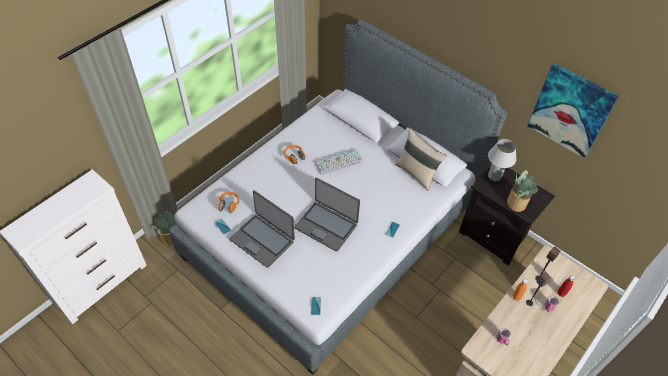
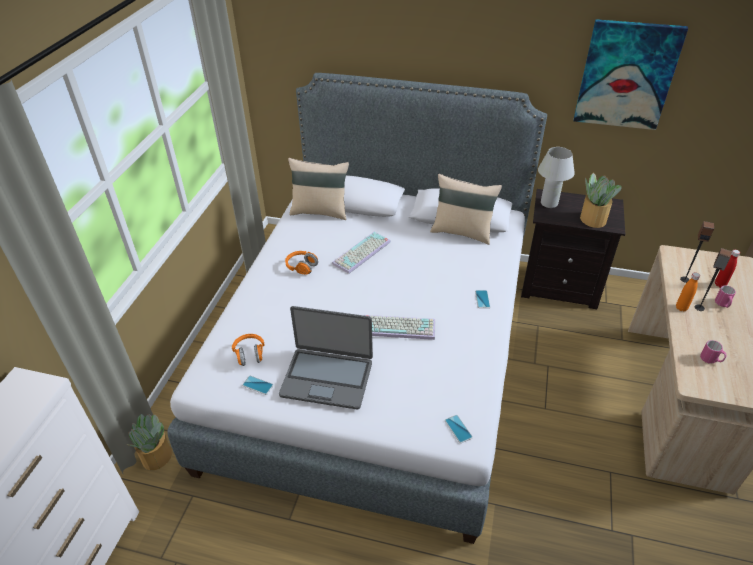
camera: 25 degrees left, 10 degrees down
(326, 226) = (399, 327): laptop -> keyboard
(332, 118) = (320, 211): none -> beige pillow

